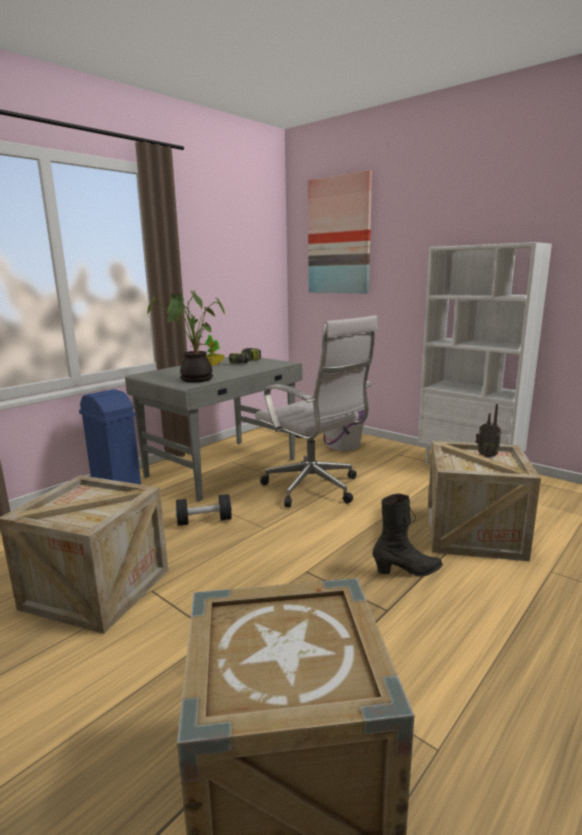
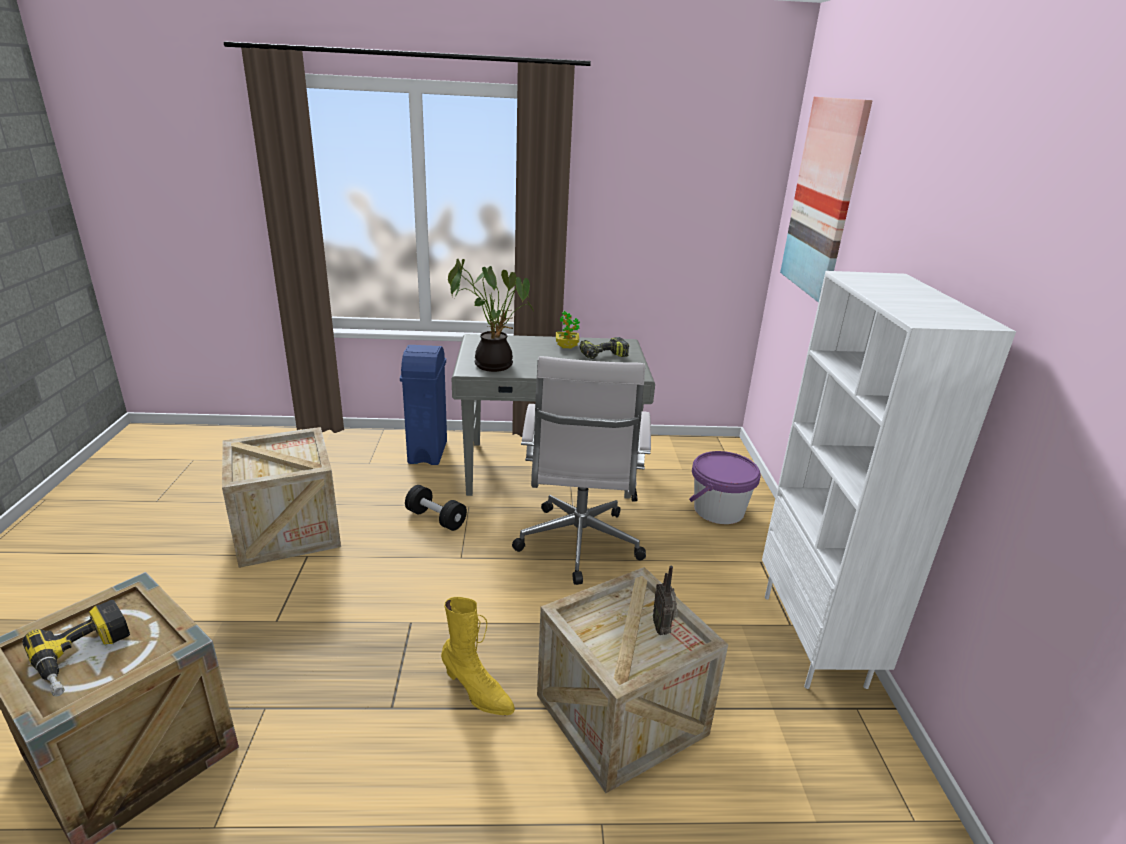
camera: 45 degrees right, 10 degrees up
(294, 657) = (85, 656): none -> power drill
(407, 571) = (477, 692): black boot -> yellow boot

